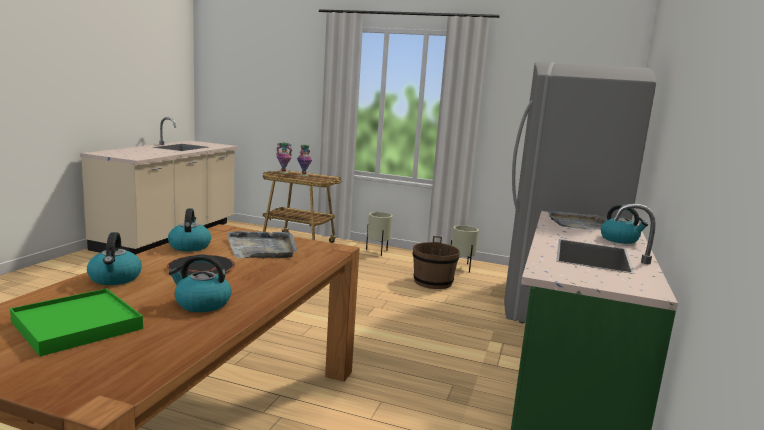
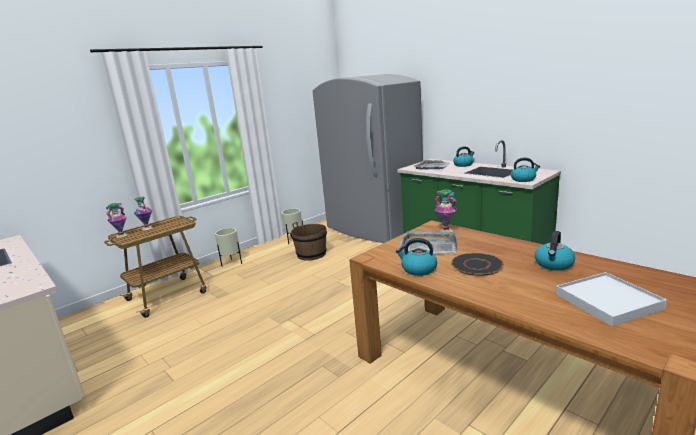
camera: 60 degrees left, 5 degrees up
(77, 325) = (607, 301): green tray -> white tray
(115, 278) = (505, 294): kettle -> kettle (523, 179)
(319, 254) = (446, 231): none -> vase

